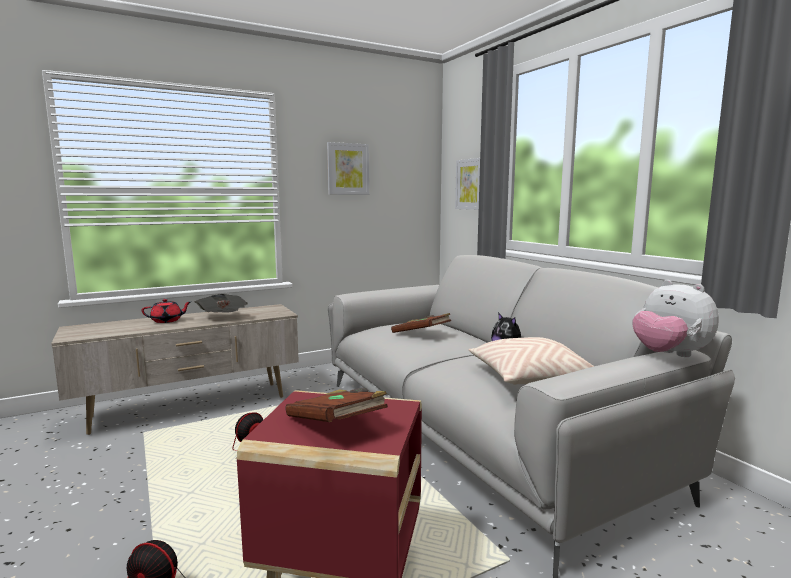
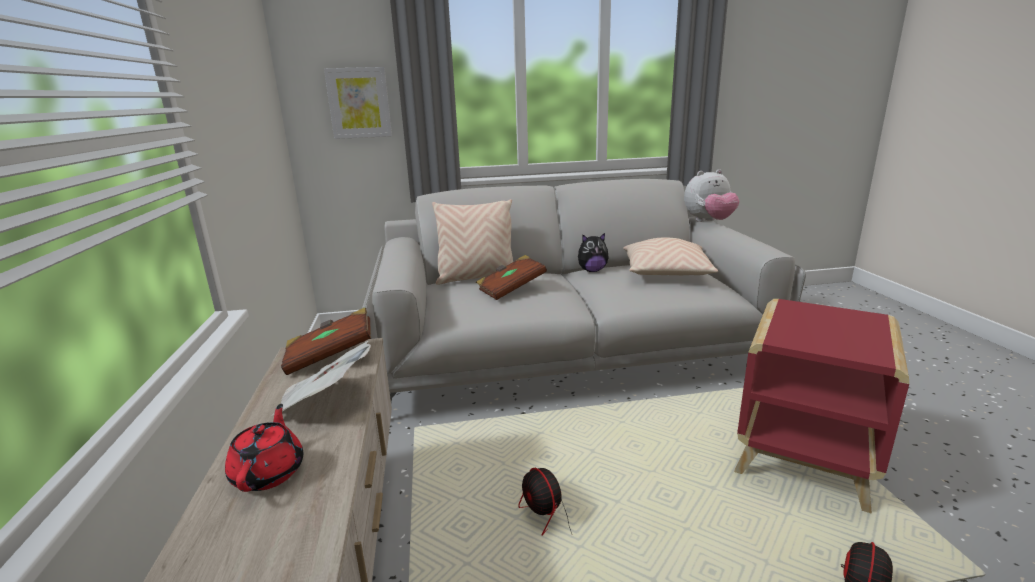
camera: 70 degrees left, 10 degrees up
(337, 425) = (844, 329): brown book -> brown book (330, 357)
(347, 169) = (226, 80): picture -> none
(442, 326) = (476, 278): none -> beige pillow

